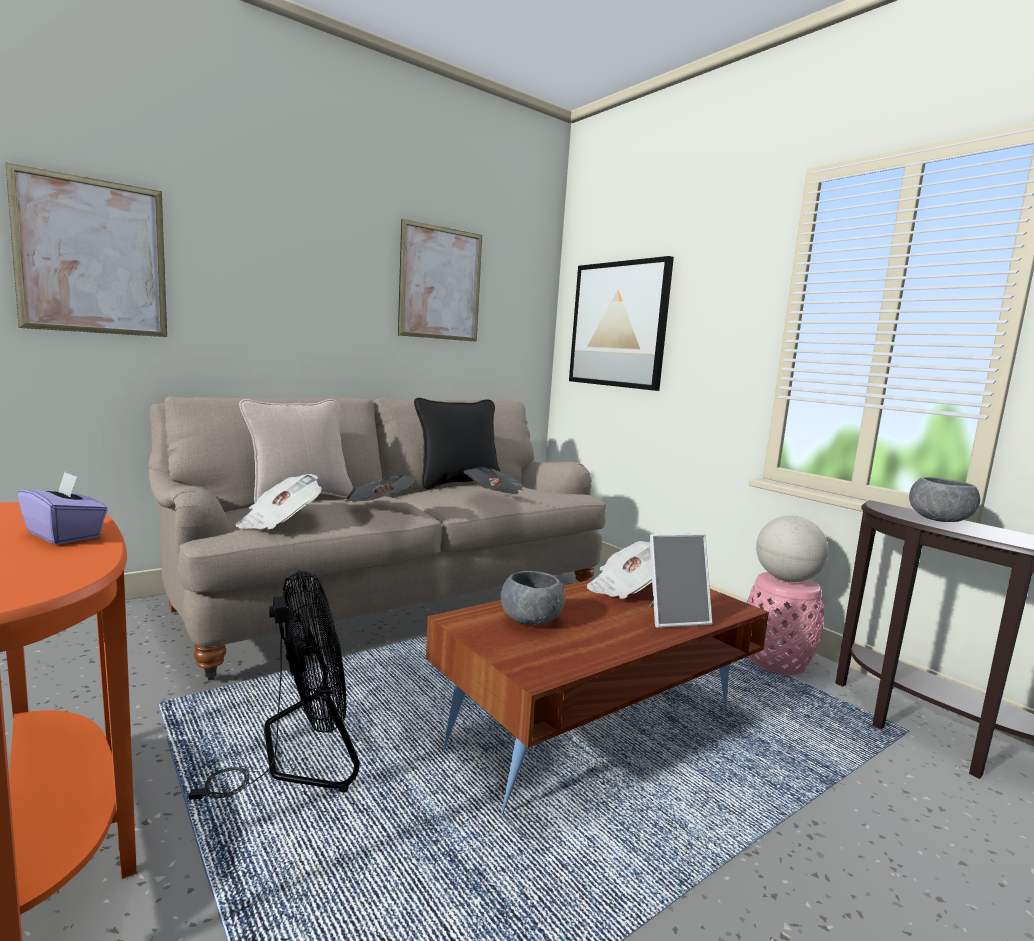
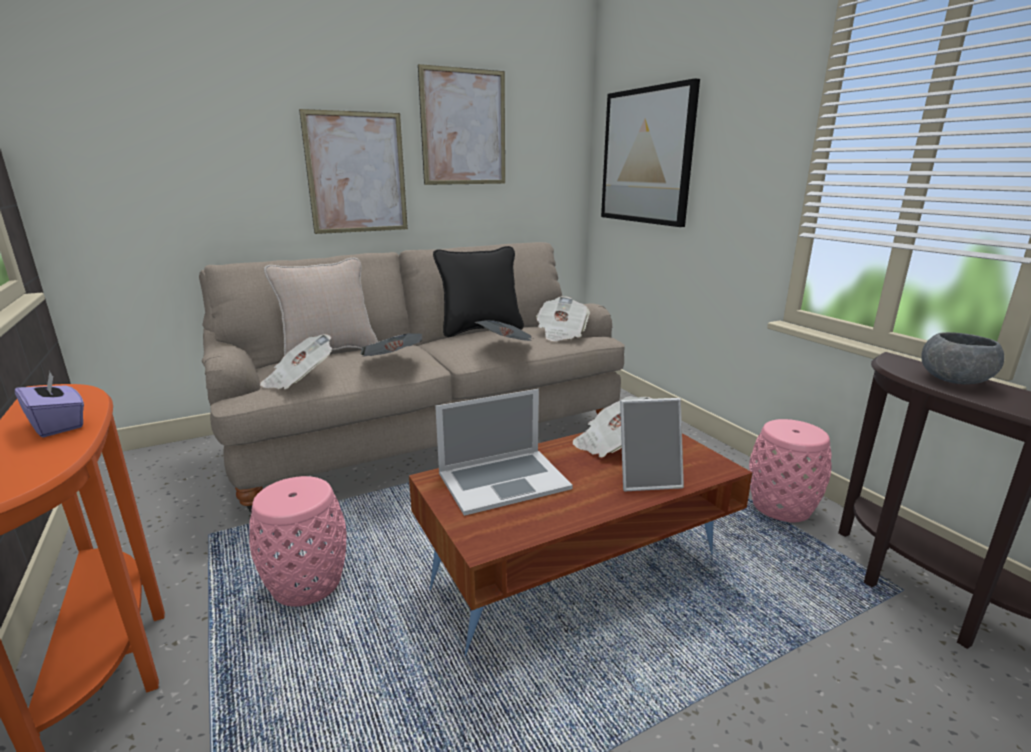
camera: 10 degrees right, 10 degrees up
(92, 257) = (129, 138): picture -> picture (357, 173)
(295, 750) = (306, 583): black fan -> pink stool
(531, 620) = (503, 480): grey bowl -> laptop
(543, 489) = (561, 333): none -> newspaper
(786, 579) = (794, 429): globe -> none

